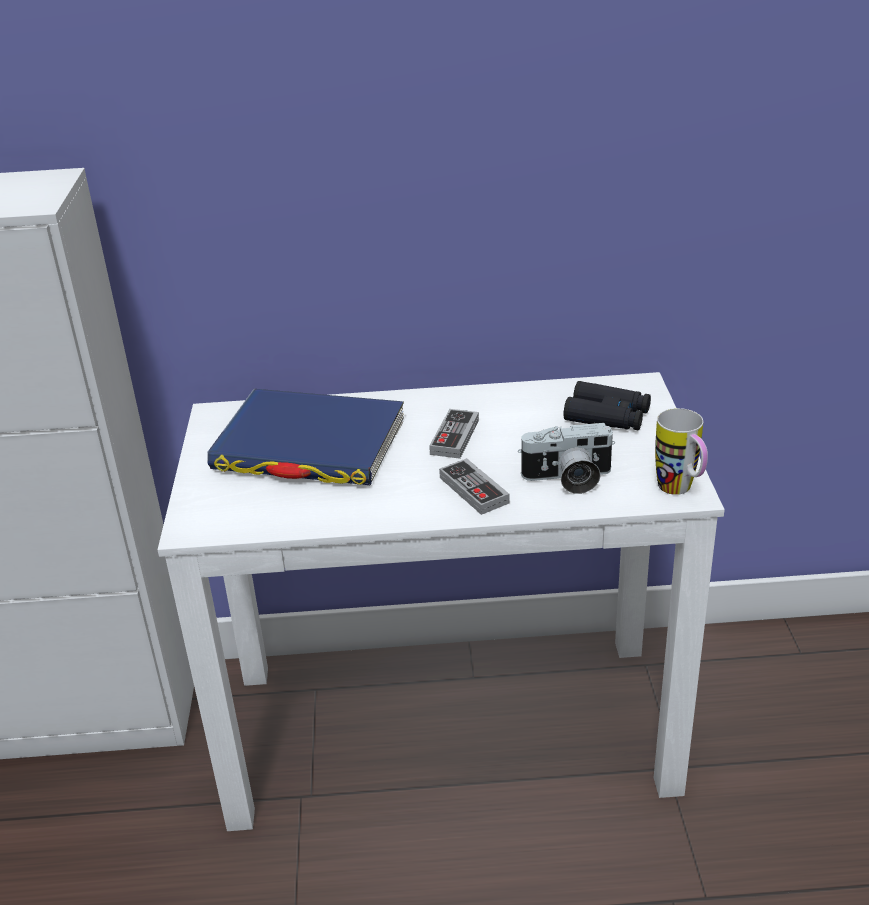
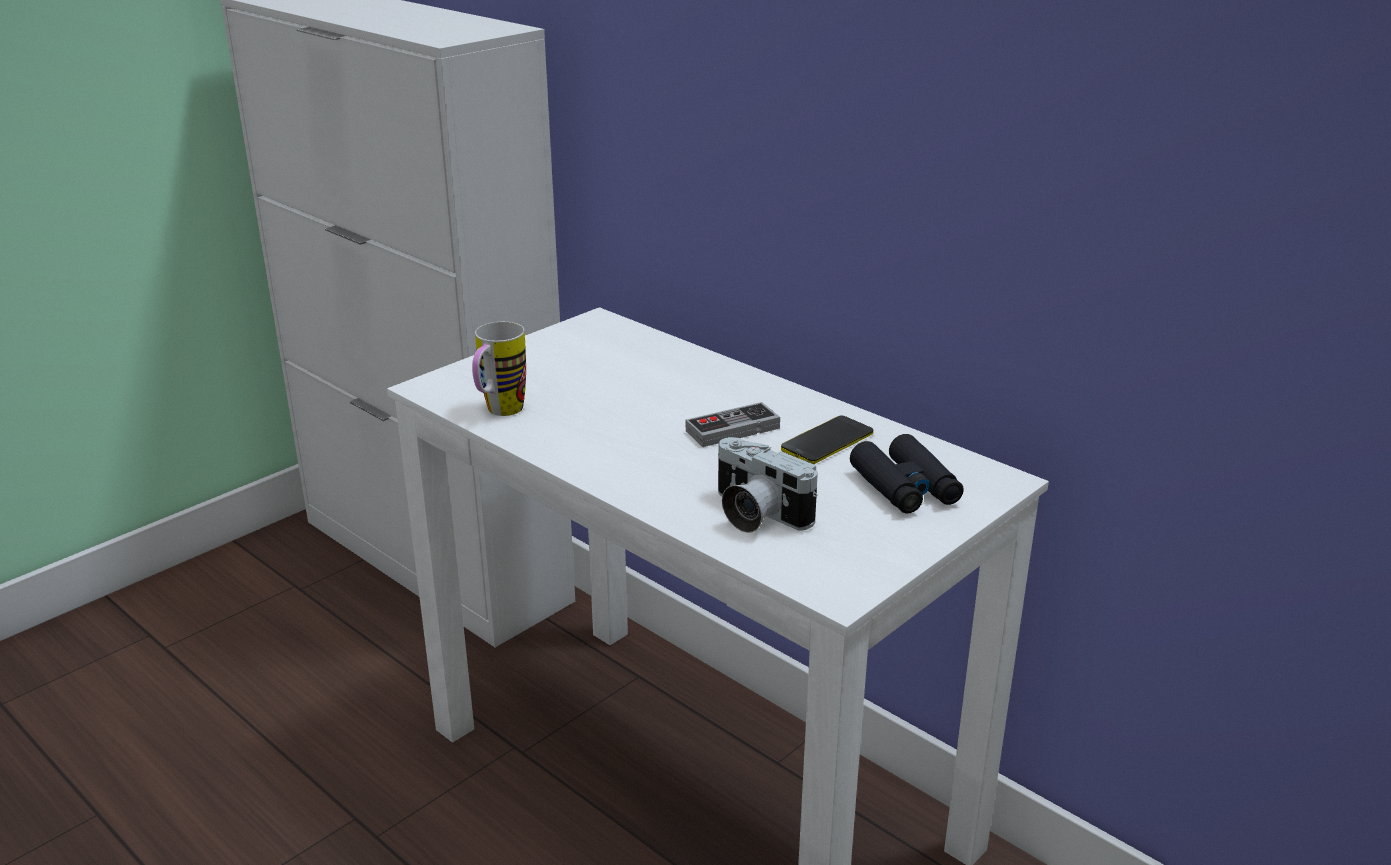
camera: 45 degrees right, 5 degrees down
(309, 446) = (613, 376): blue book -> none
(473, 490) = (662, 476): game controller -> none
(519, 413) = (827, 441): none -> phone
(680, 491) = (835, 585): mug -> mug (499, 413)

